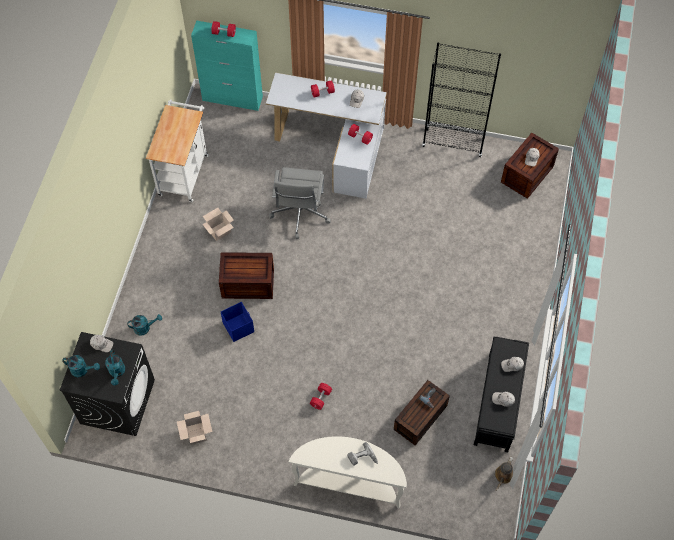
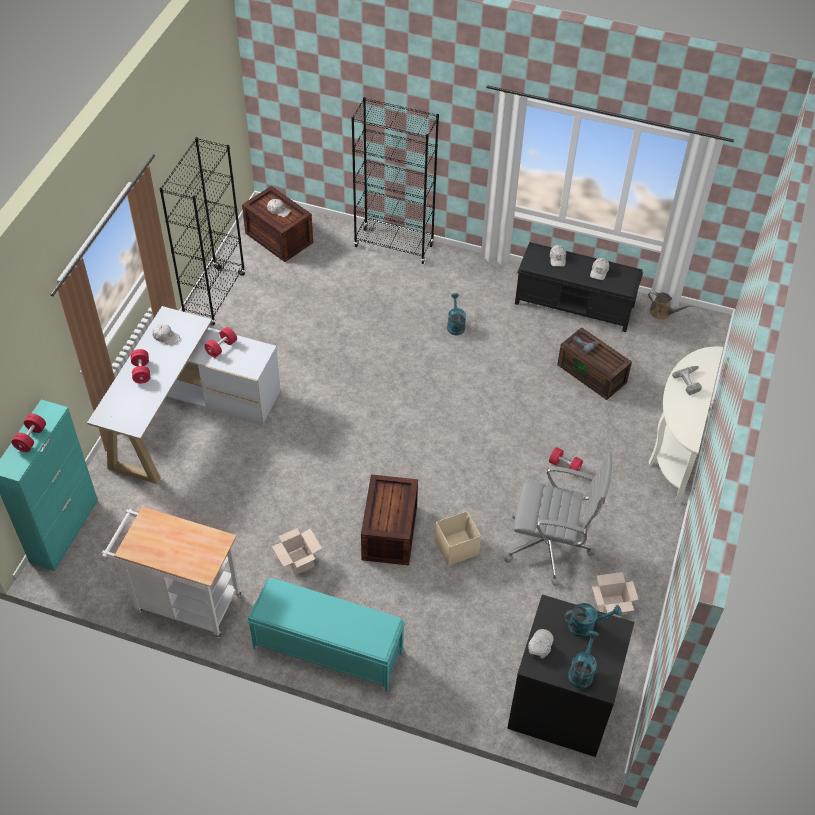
camera: 85 degrees left, 10 degrees down
(145, 328) = (445, 665): turquoise watering can -> turquoise watering can (455, 325)
(154, 257) = (327, 649): none -> turquoise bench
(238, 327) = (456, 548): blue storage box -> beige storage box
(300, 214) = (288, 464): grey office chair -> grey office chair (550, 547)
(537, 257) = (394, 246): none -> black bookcase

